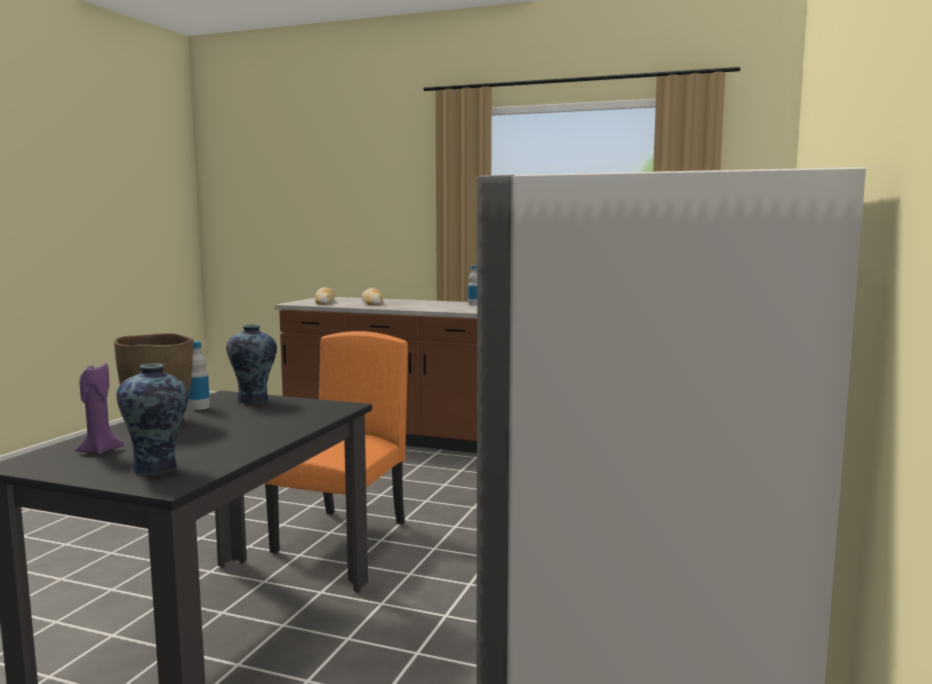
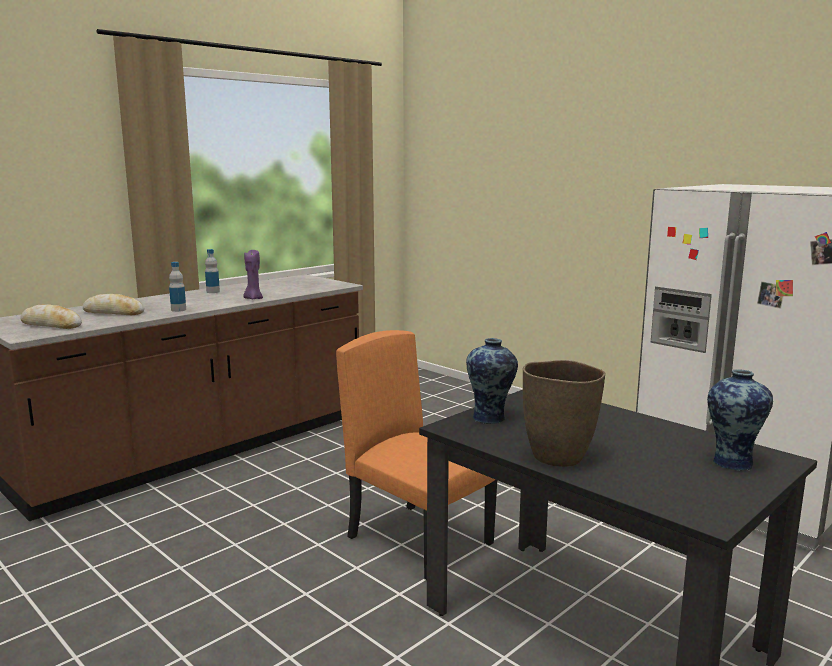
camera: 65 degrees left, 5 degrees up
(99, 451) = (668, 483): purple candle -> purple candle (253, 298)
(199, 407) = (502, 439): bottle -> bottle (178, 310)

